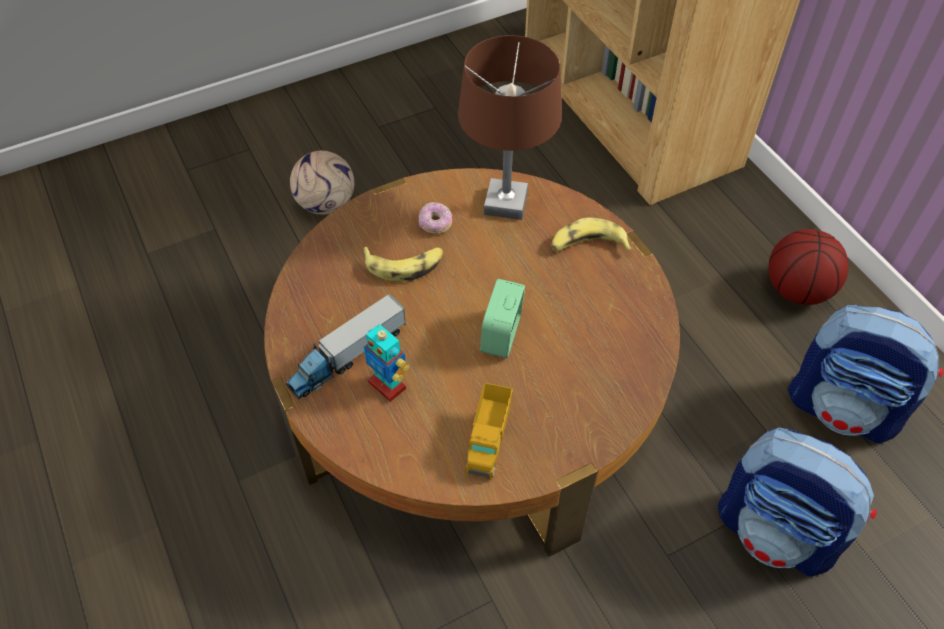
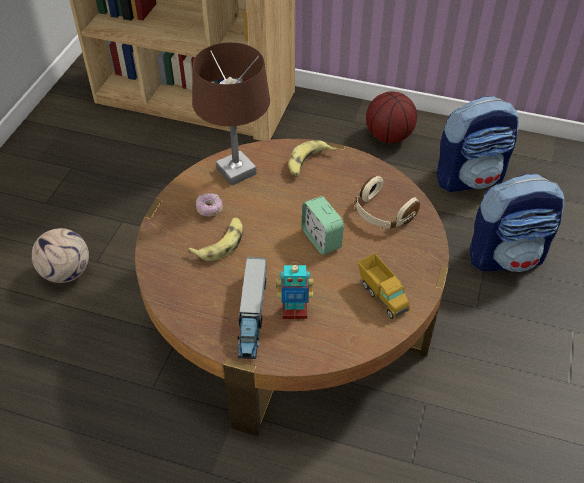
camera: 45 degrees left, 5 degrees down
(598, 357) = (382, 213): none -> beige headphones

